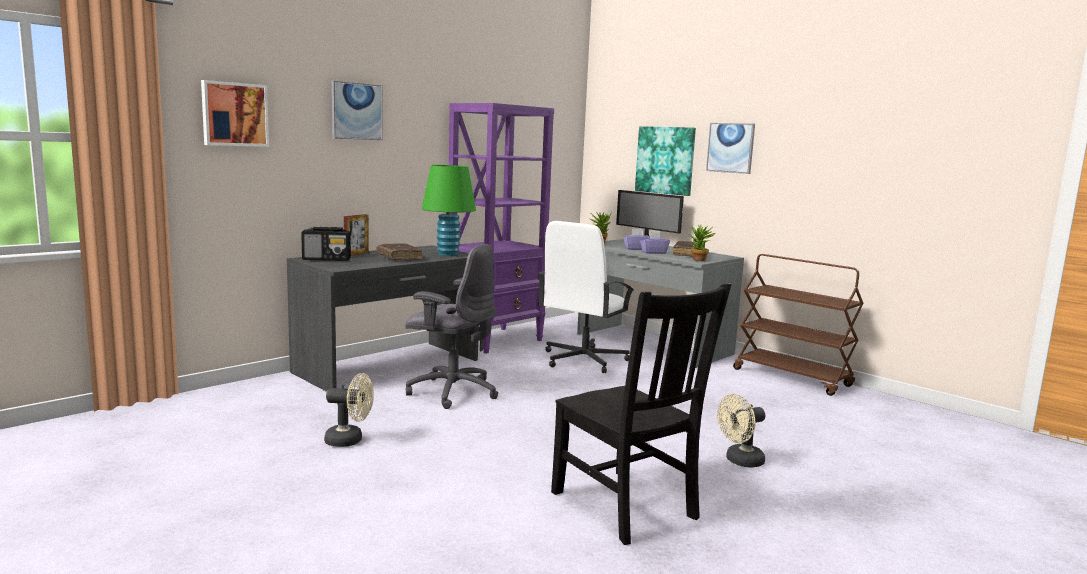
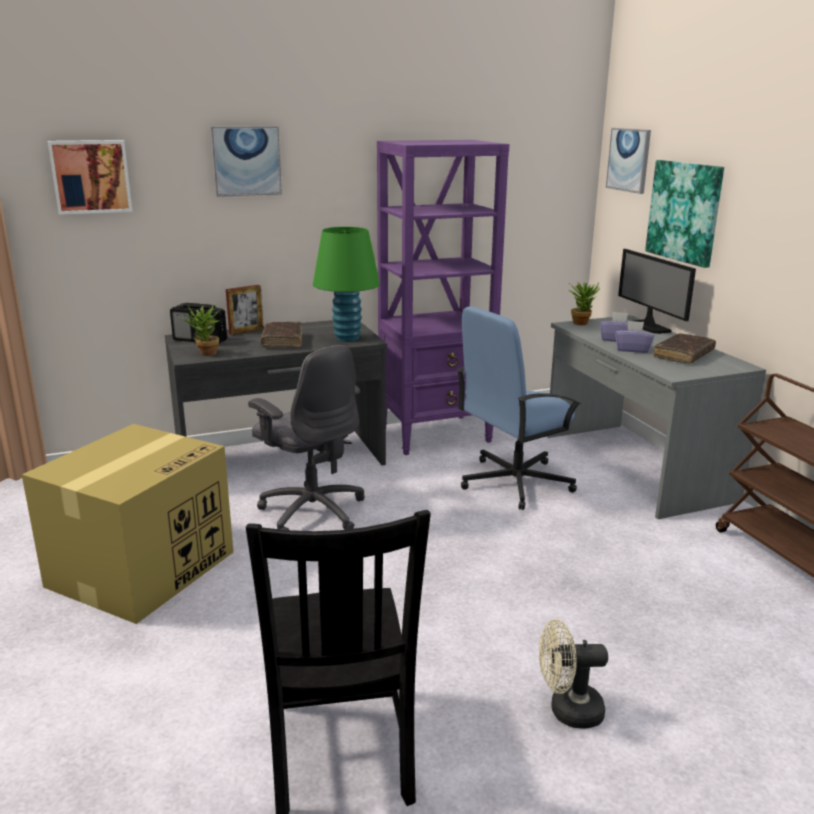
camera: 25 degrees right, 10 degrees up
(350, 440) = (143, 567): beige fan -> cardboard box
(583, 360) = (514, 482): white office chair -> blue office chair
(699, 260) = (680, 373): potted plant -> potted plant (205, 354)
(730, 148) = (766, 202): picture -> picture (629, 160)

